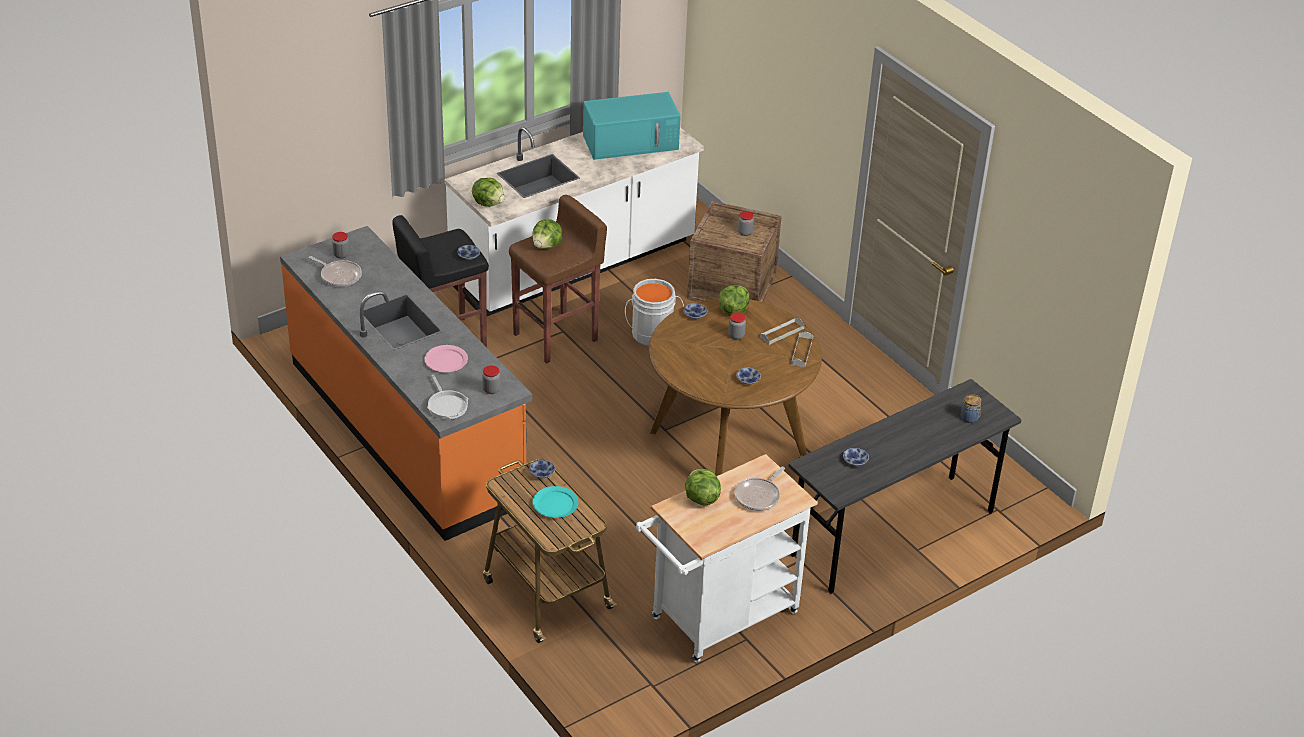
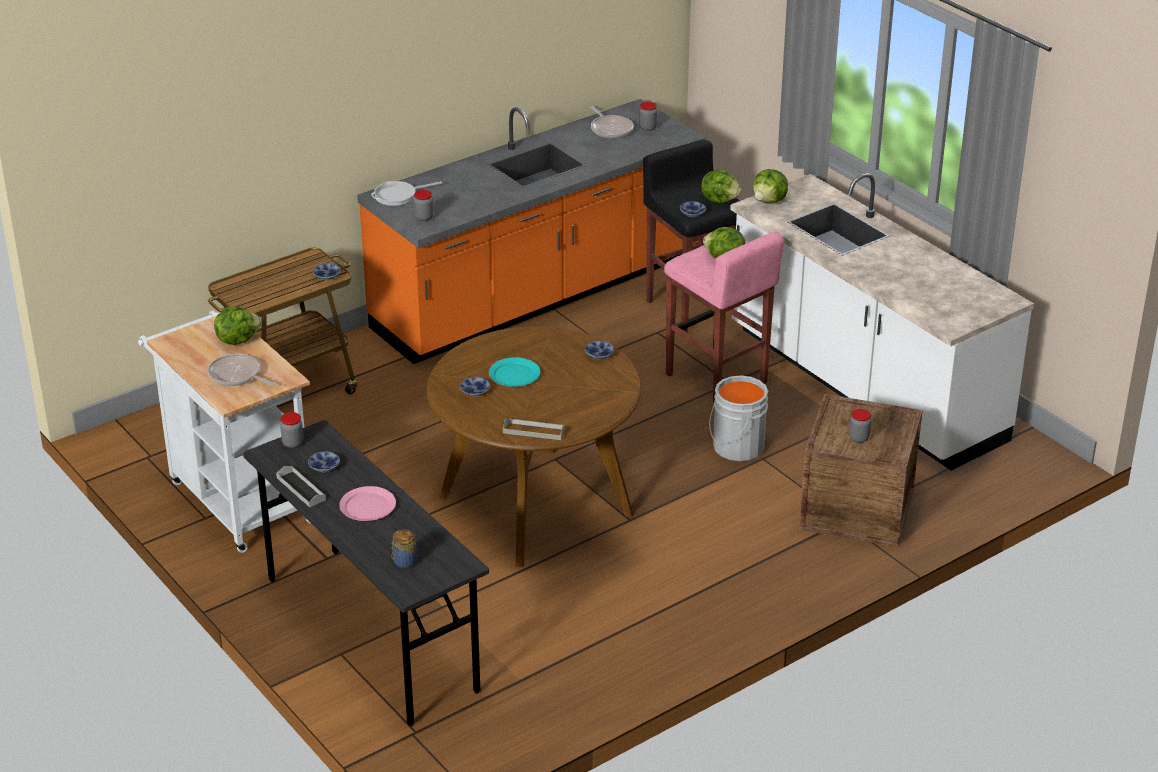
camera: 90 degrees right, 5 degrees down
(339, 275) = (610, 129): frying pan -> frying pan turned 60 degrees counterclockwise
(446, 361) = (471, 191): pink plate -> pink plate (367, 506)
(555, 504) = (278, 285): turquoise plate -> turquoise plate (514, 375)
(557, 337) = (716, 379): brown stool -> pink stool
(632, 142) = (939, 288): turquoise microwave -> none
(733, 310) = (612, 381): lettuce -> lettuce (720, 200)
(736, 335) = (561, 383): jar -> jar (293, 443)
(782, 333) = (570, 417): grey tray -> grey tray (301, 489)

